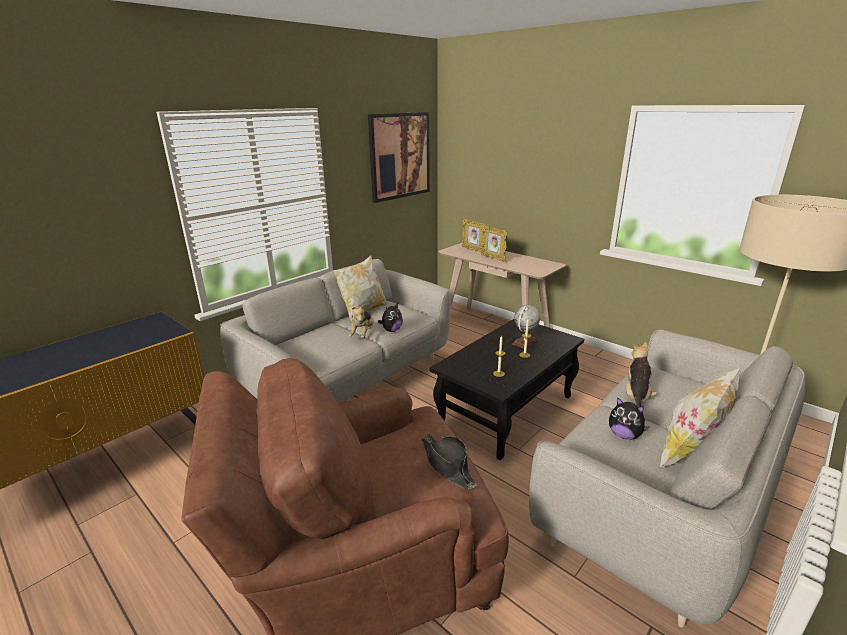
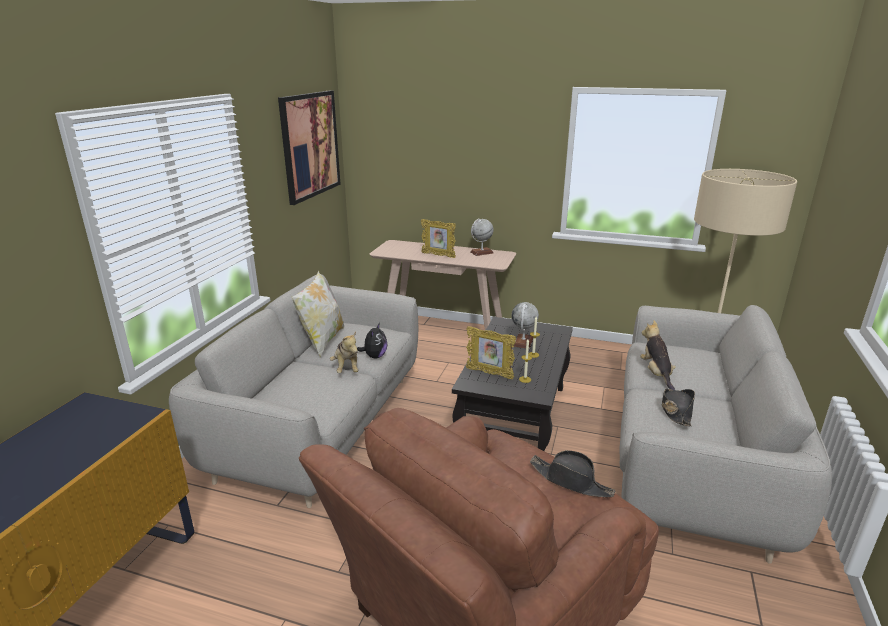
camera: 25 degrees left, 0 degrees up
(473, 250) = (408, 248): picture frame -> picture frame (489, 373)
(533, 261) = (481, 252): none -> globe
(624, 435) = (676, 411): plush toy -> black hat
(690, 451) = (730, 411): pillow -> none

